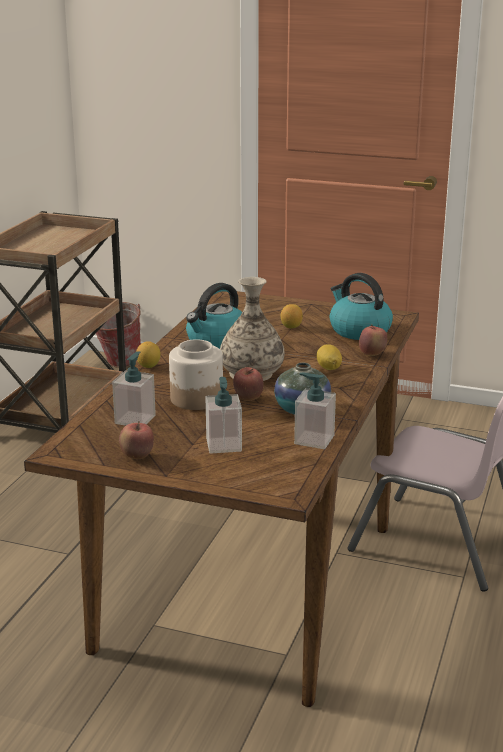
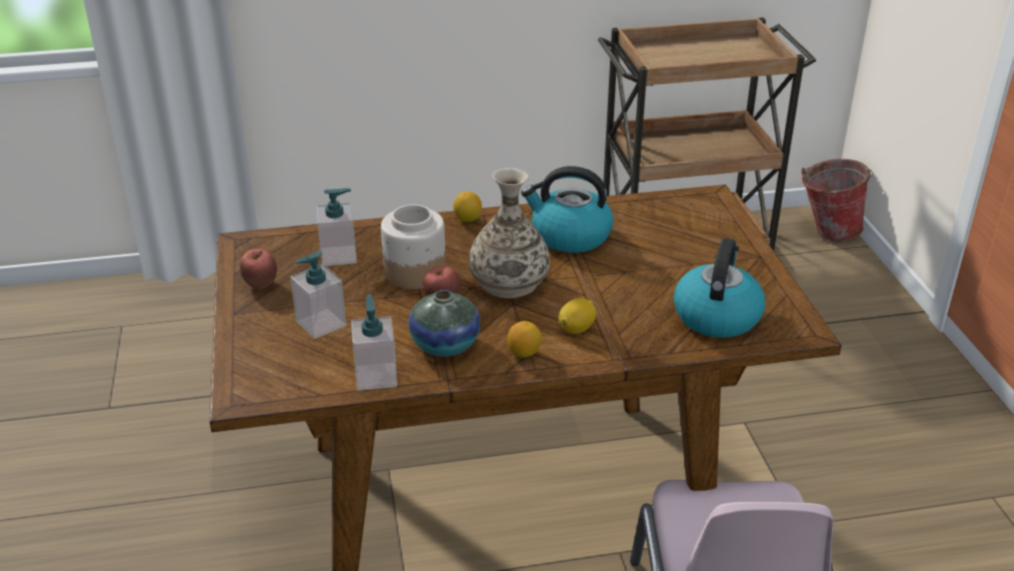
camera: 60 degrees right, 10 degrees up
(291, 327) = (670, 266): lemon -> lemon (524, 353)
(372, 354) = (651, 347): apple -> none

